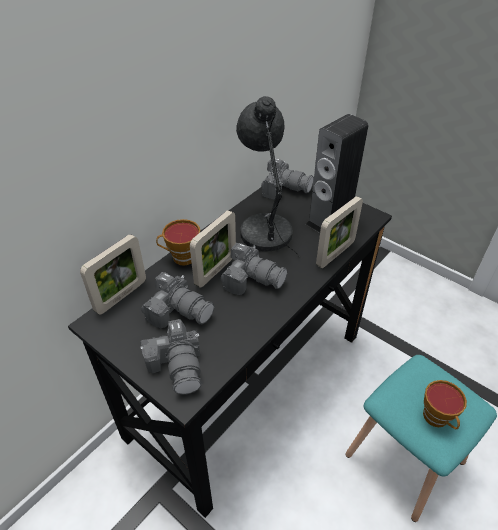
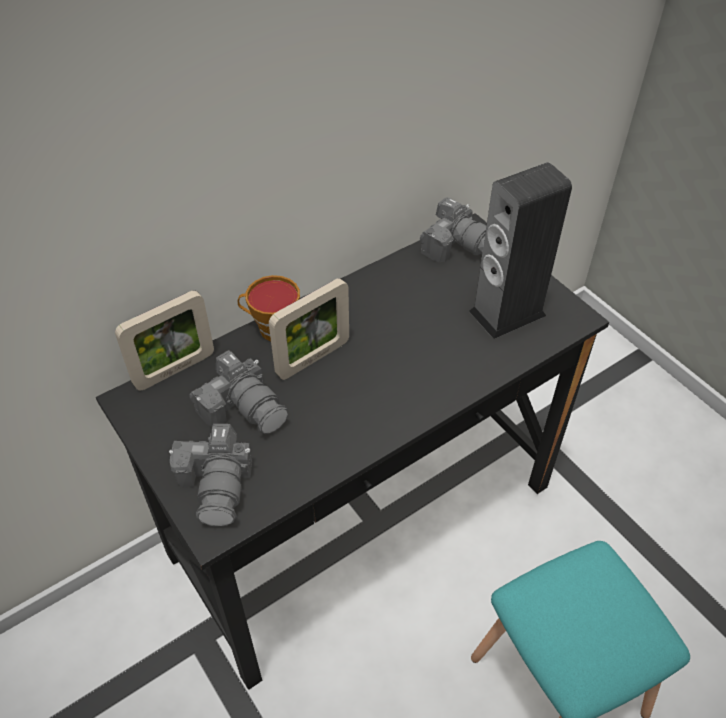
camera: 15 degrees right, 5 degrees up
(252, 279) = (359, 382): camera -> none
(265, 229) = (406, 307): grey table lamp -> none
(335, 254) = (495, 368): picture frame -> none
(437, 418) = (589, 643): cup -> none

